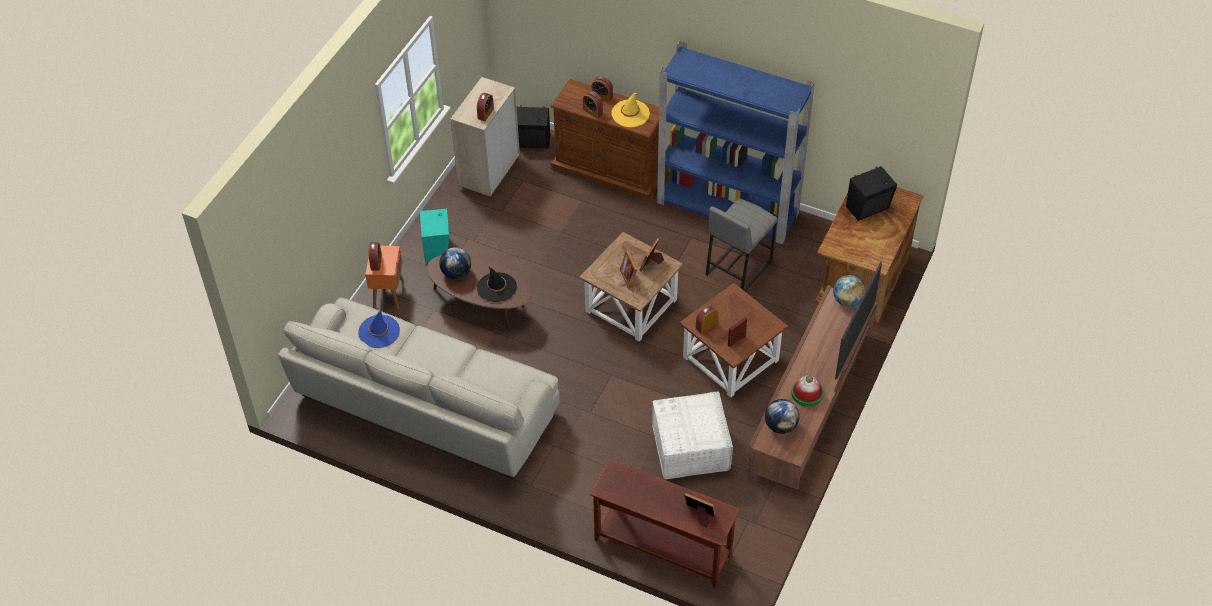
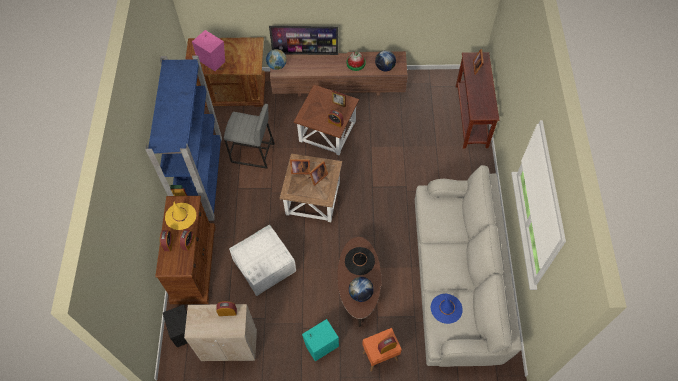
camera: 115 degrees left, 10 degrees up
(690, 449) = (402, 127): white ottoman -> white ottoman (265, 266)
(869, 208) = (211, 59): black speaker -> pink speaker

